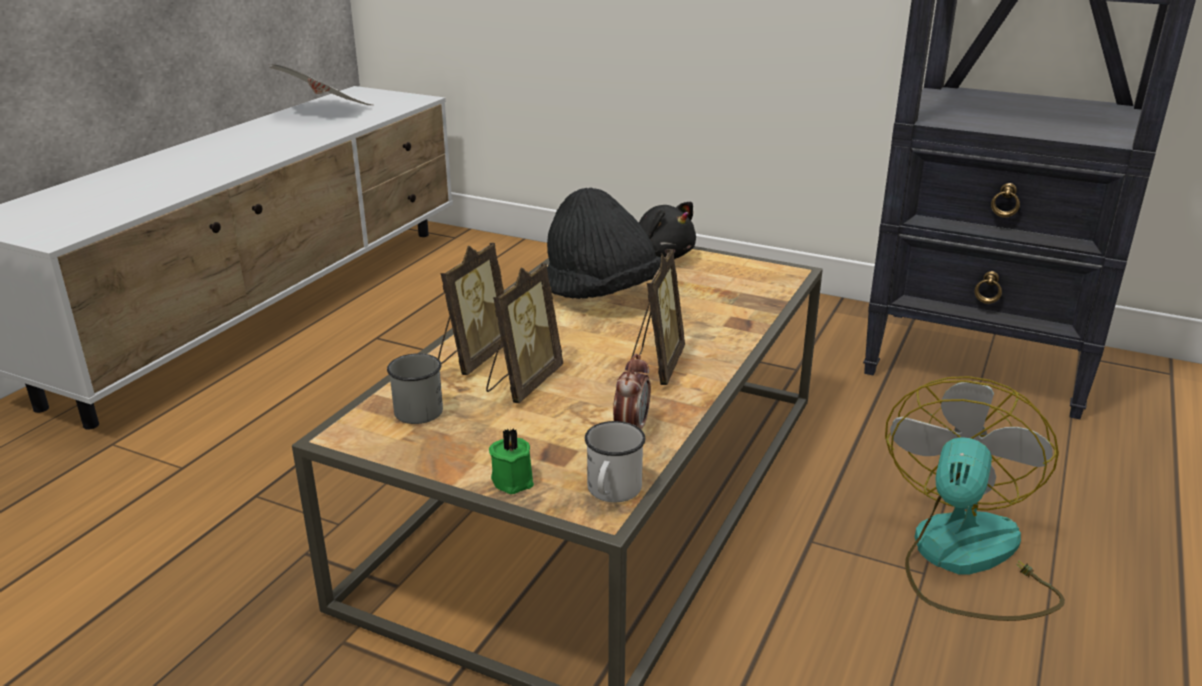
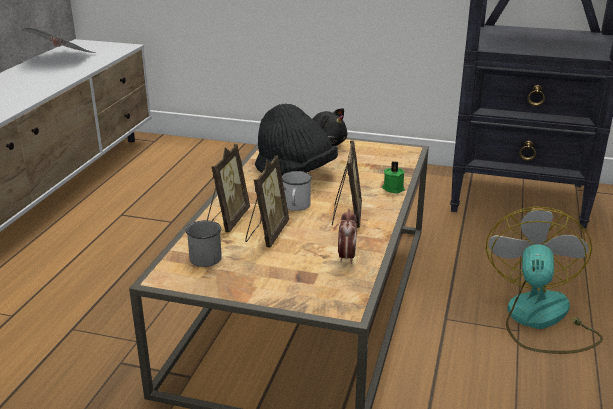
camera: 10 degrees left, 0 degrees up
(514, 480) = (285, 295): green candle -> green candle (393, 188)
(611, 492) = (349, 297): white mug -> white mug (296, 207)

